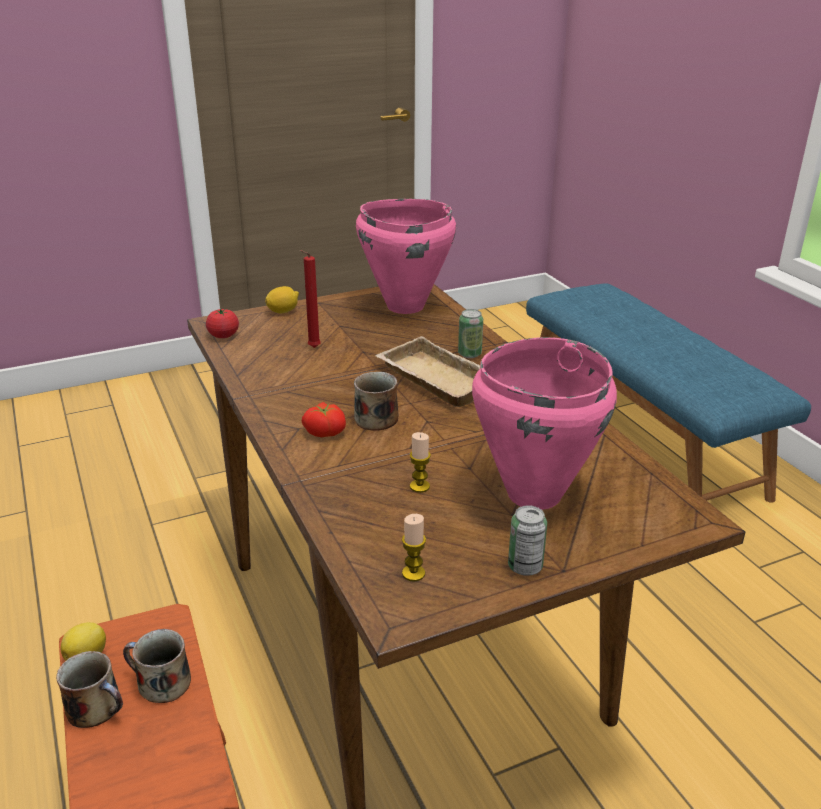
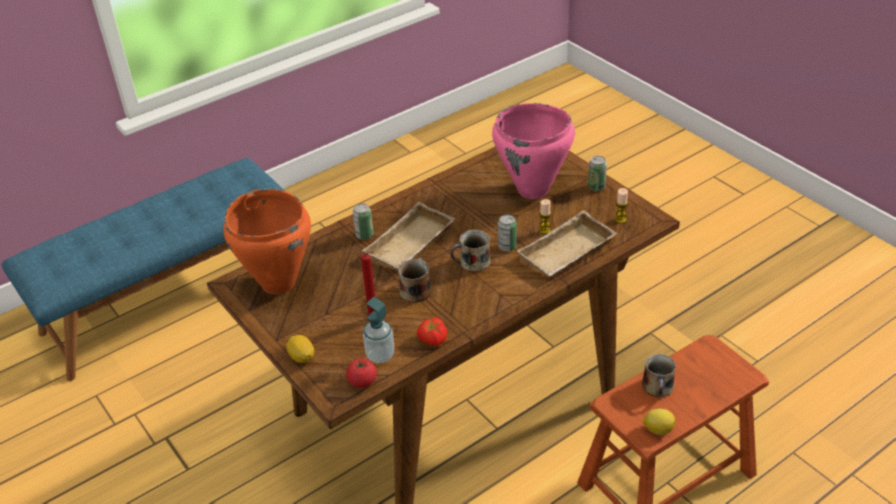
camera: 100 degrees left, 10 degrees up
(97, 707) = (689, 408): mug -> mug (415, 290)
(253, 346) = (380, 355): none -> soap dispenser
(325, 431) = (499, 281): tomato -> tomato (432, 339)
(351, 497) = (567, 253): none -> beige tray
(395, 447) = (507, 247): none -> can
(404, 306) = (278, 284): pink cooking pot -> orange cooking pot

